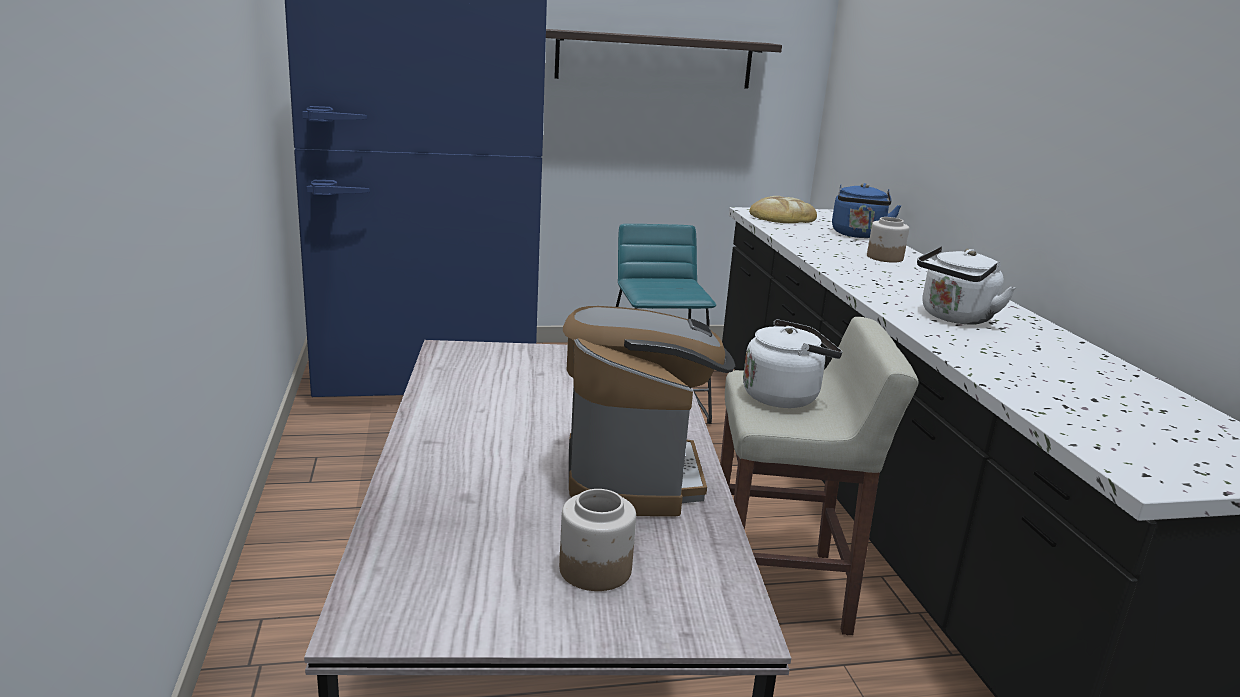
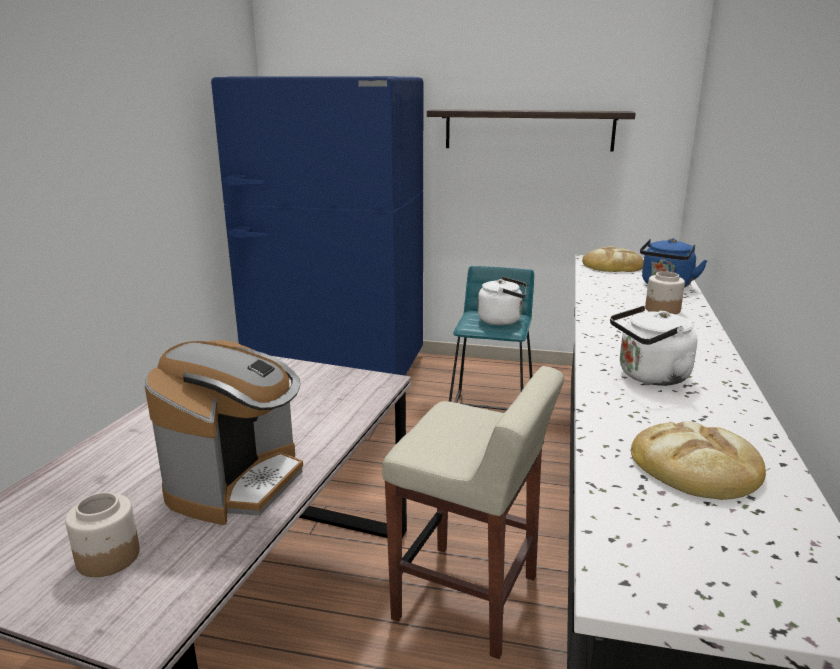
camera: 25 degrees right, 0 degrees up
(784, 396) = (455, 431): white kettle -> white kettle (502, 320)
(1083, 385) = (696, 467): none -> bread

